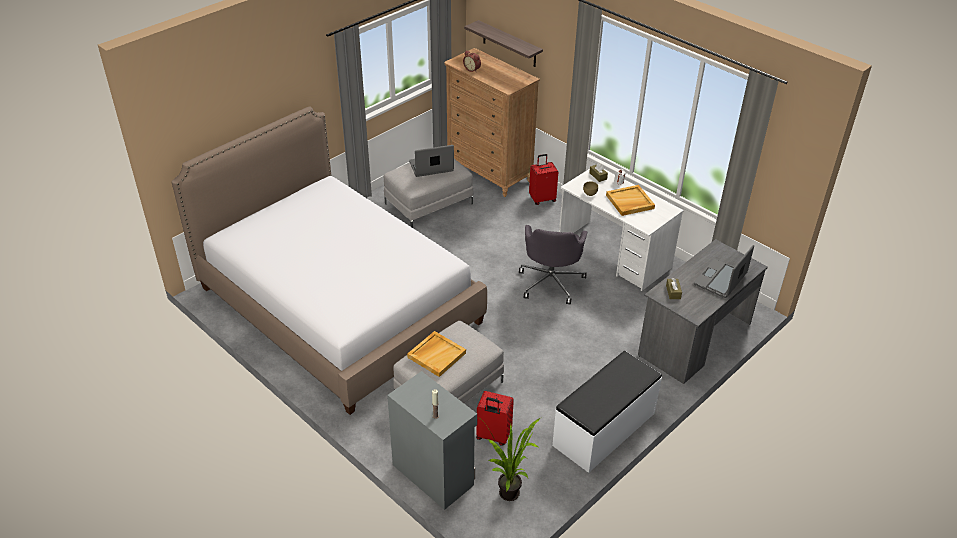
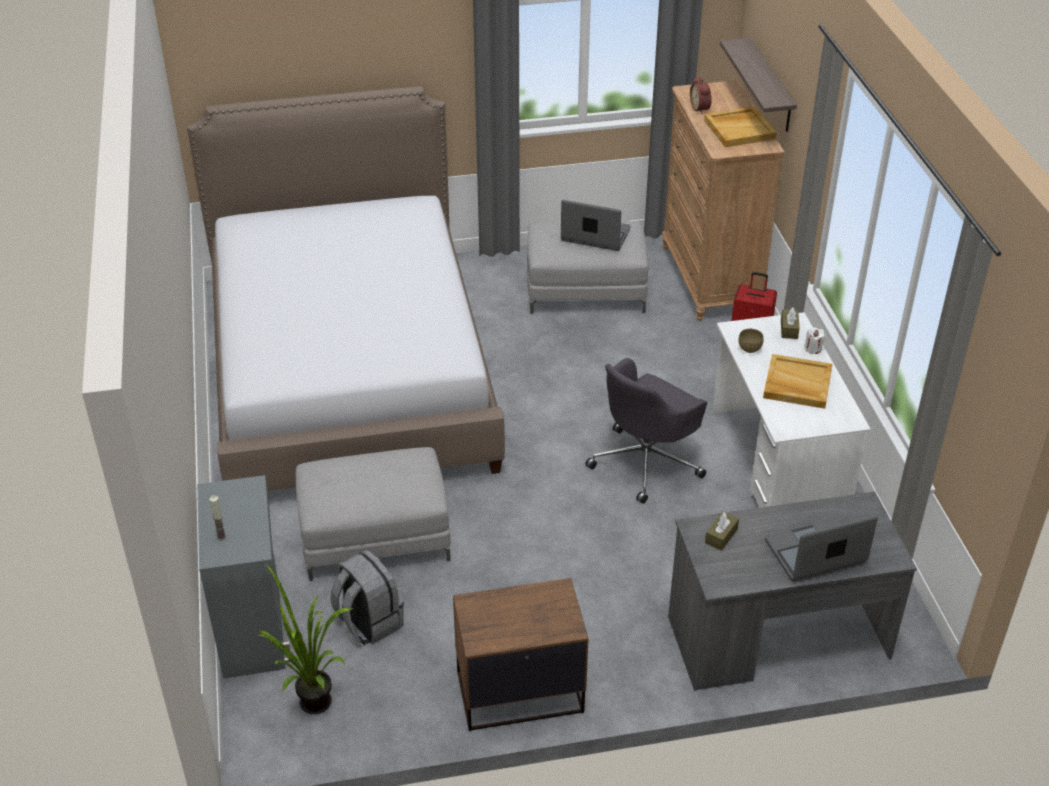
camera: 35 degrees right, 0 degrees up
(436, 355) = (352, 475): beige tray -> beige tray (739, 129)
(493, 436) = (368, 622): red suitcase -> grey backpack
(605, 429) = (518, 691): white bench -> brown nightstand

